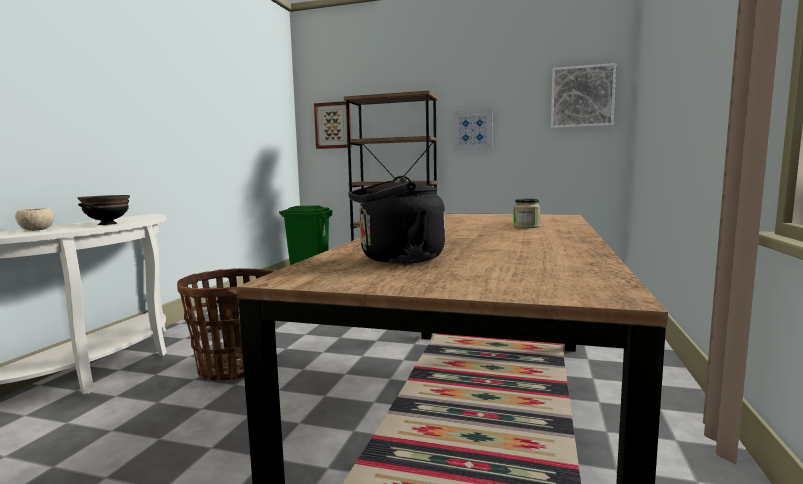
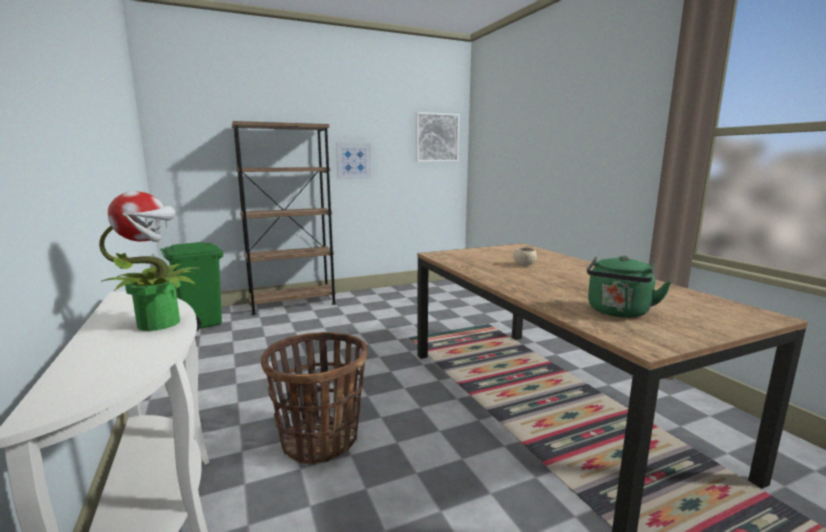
camera: 40 degrees left, 5 degrees up
(37, 230) = (105, 357): beige bowl -> beige bowl (524, 265)
(107, 224) = (160, 323): black bowl -> potted plant
(333, 125) = (199, 148): picture -> none
(397, 259) = (618, 312): black kettle -> green kettle
(526, 226) = (548, 263): jar -> none

